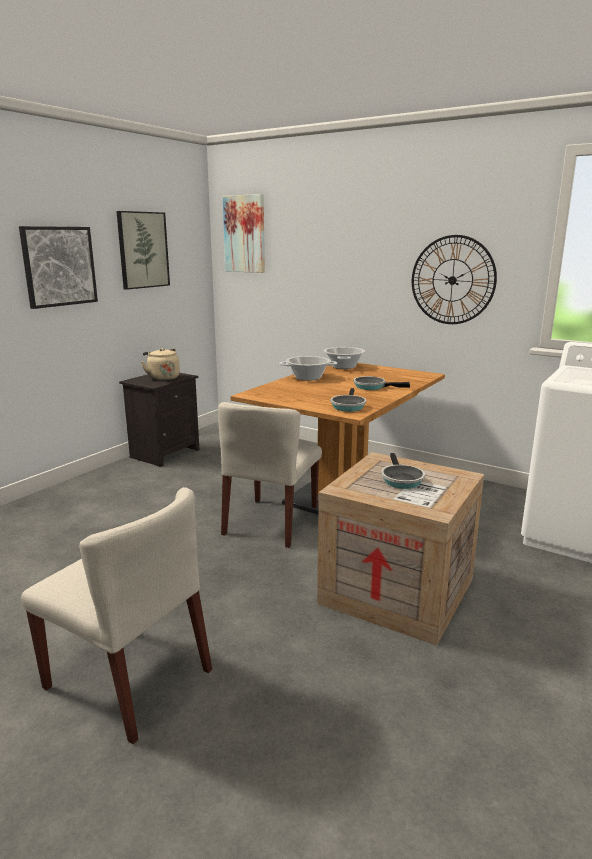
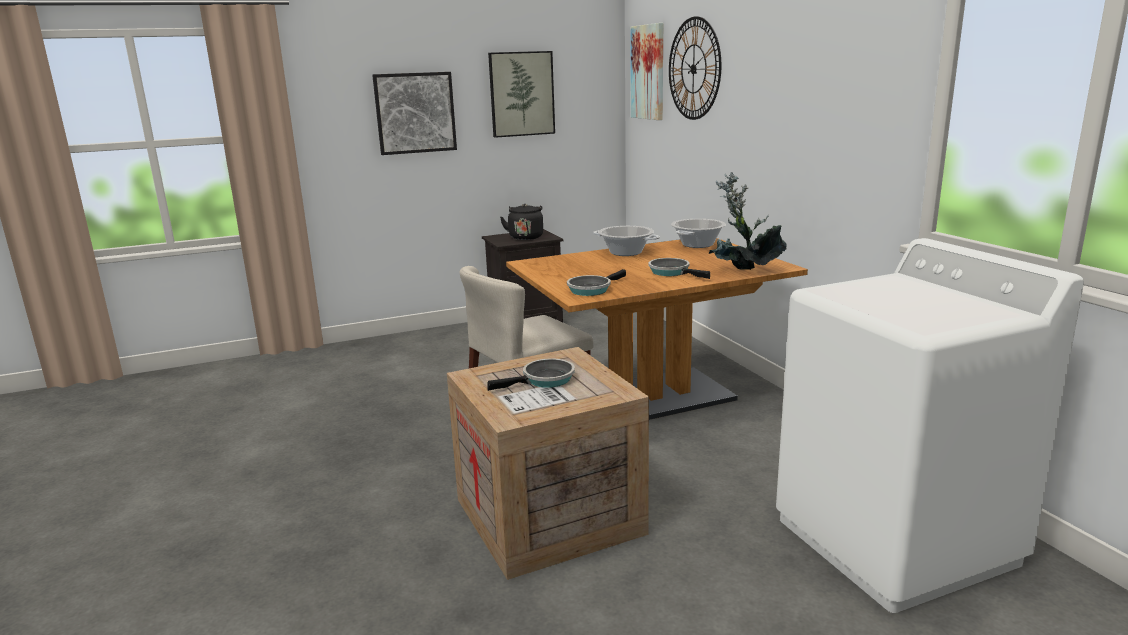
camera: 35 degrees right, 0 degrees up
(130, 679) = (247, 503): beige chair -> none
(163, 377) = (525, 237): beige kettle -> black kettle
(400, 479) = (544, 380): frying pan -> frying pan turned 150 degrees counterclockwise
(415, 381) = (743, 272): none -> potted plant
(452, 280) = (827, 136): wall clock -> wall clock (694, 69)

